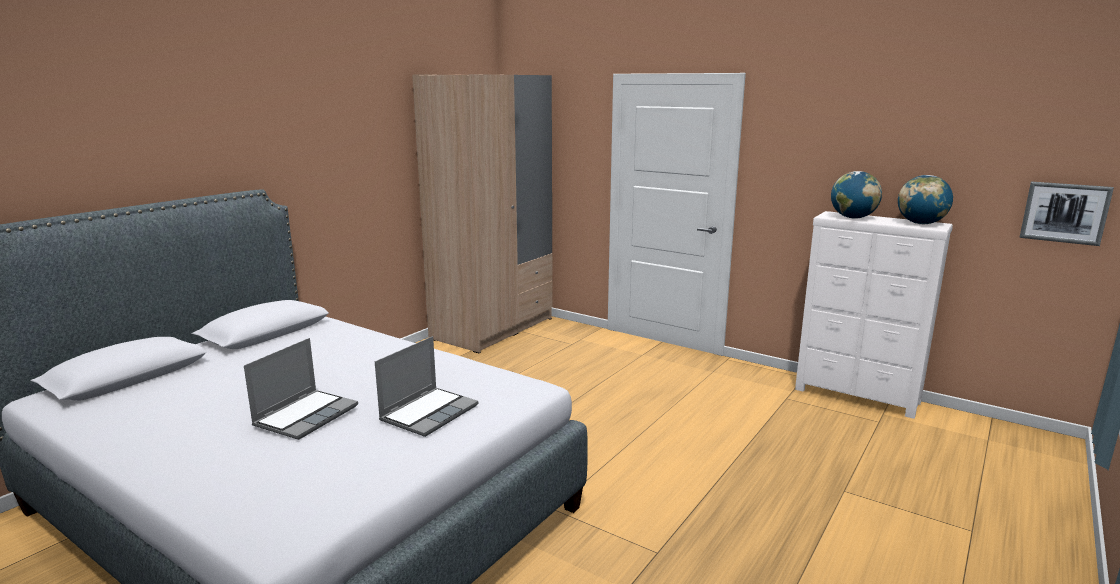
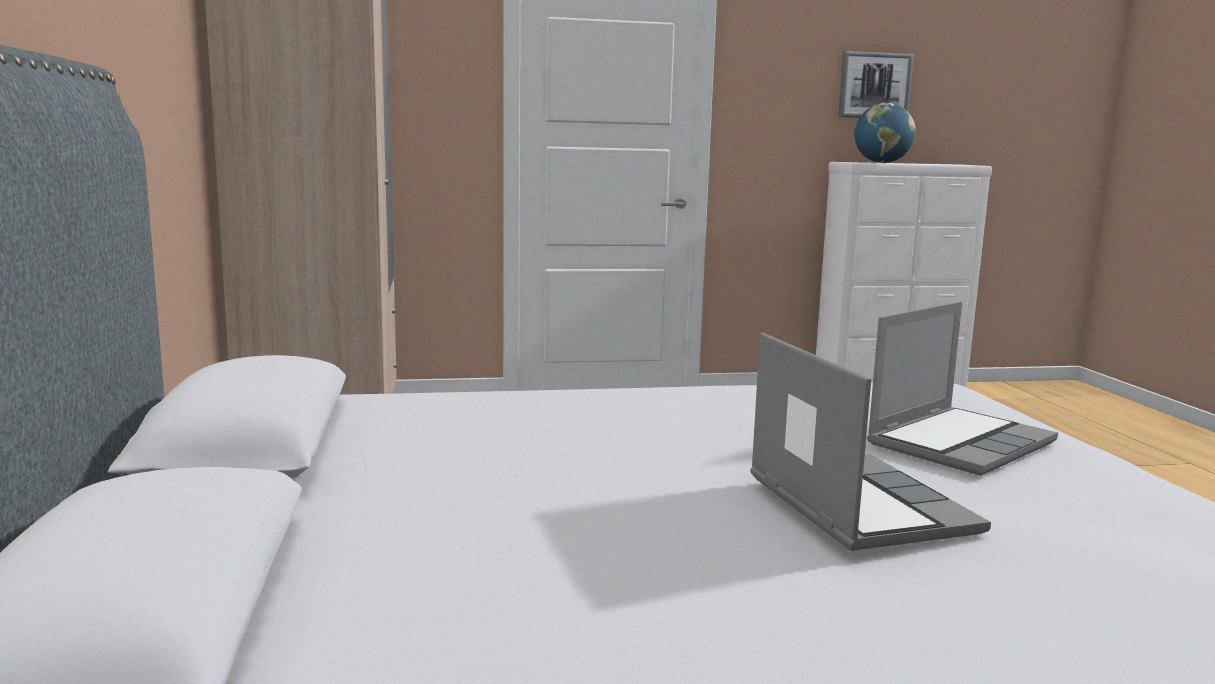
camera: 45 degrees left, 5 degrees down
(429, 412) = (959, 442): laptop -> laptop turned 60 degrees clockwise
(921, 223) = (947, 164): globe -> none
(1064, 212) = (1053, 143): picture -> picture (874, 85)

